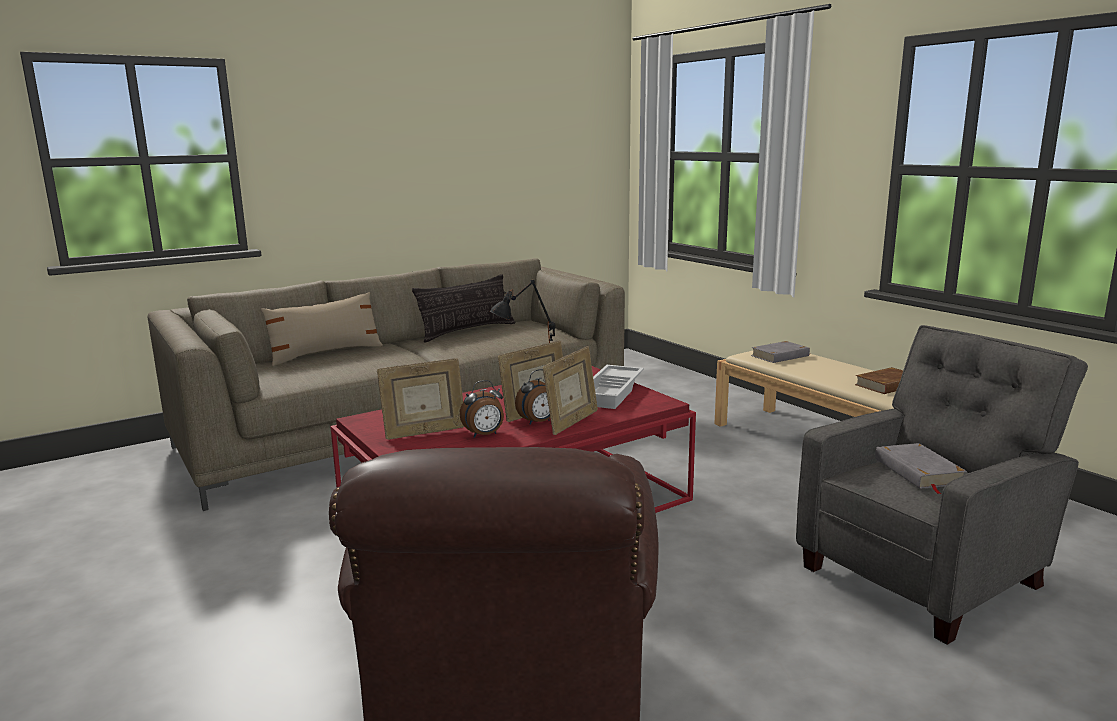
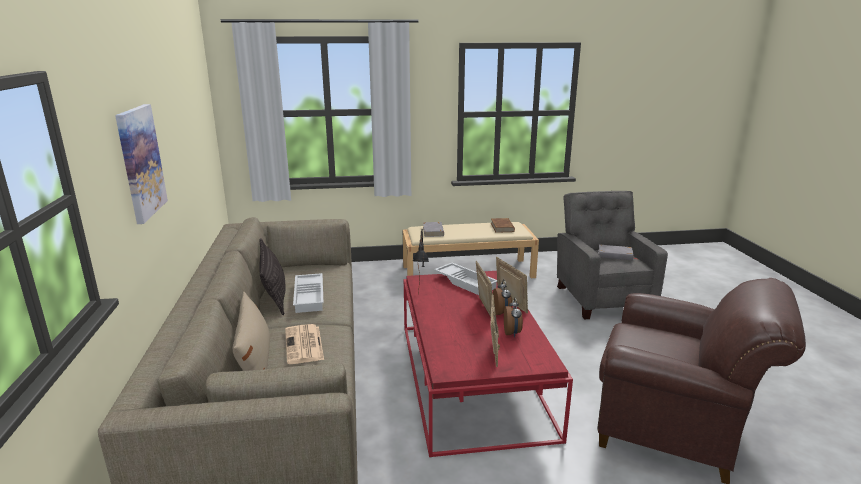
camera: 65 degrees left, 5 degrees up
(367, 358) = (304, 345): none -> newspaper
(378, 160) = (140, 162): none -> picture
(472, 341) = (310, 296): none -> white tray

